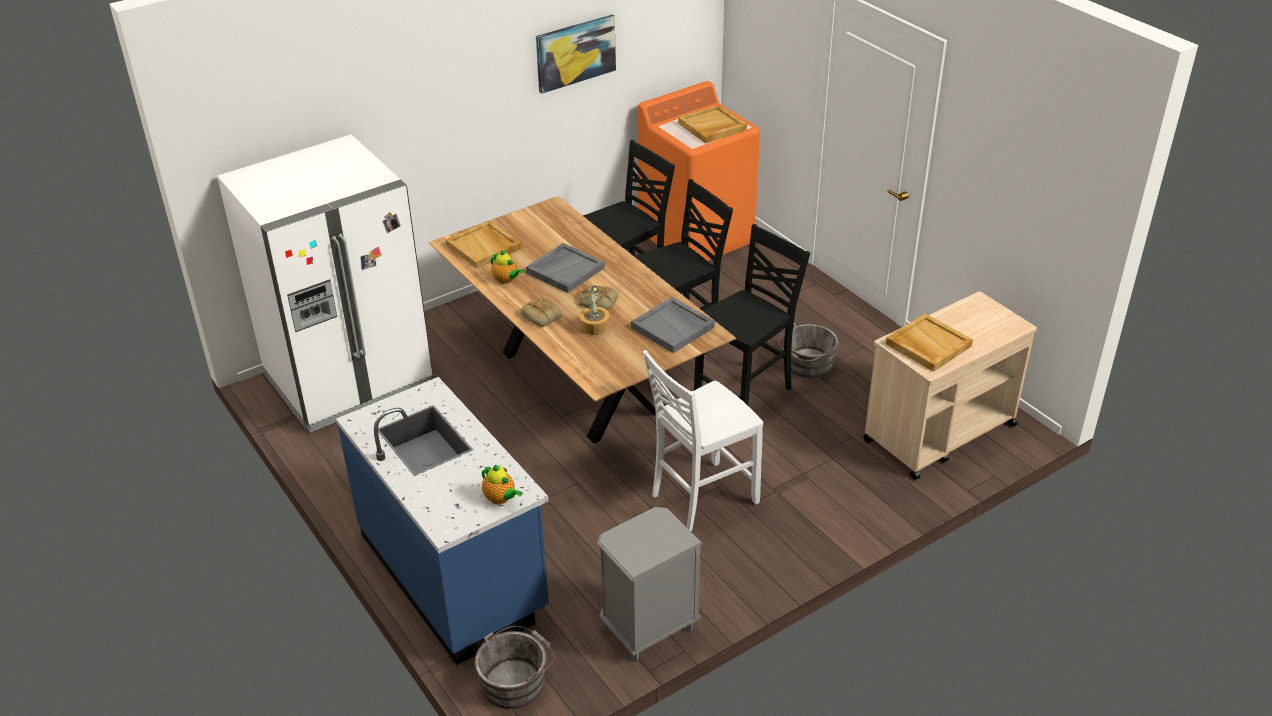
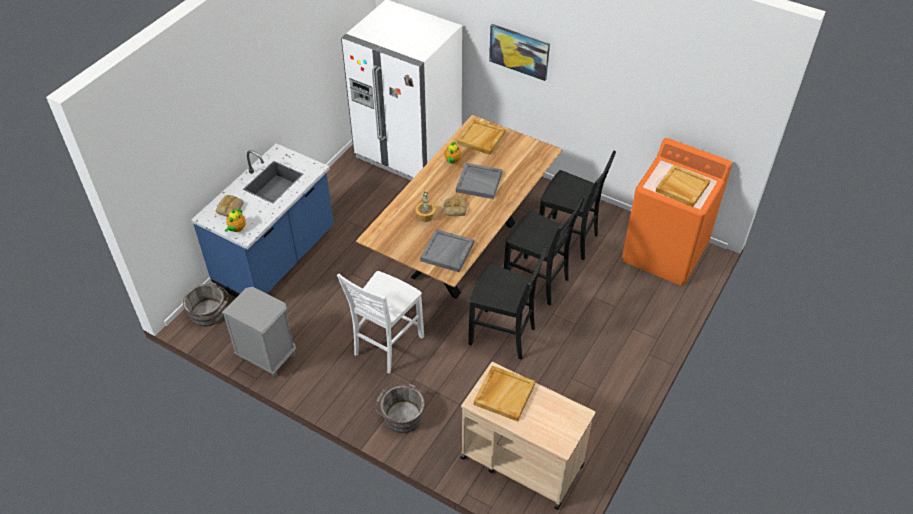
camera: 65 degrees right, 10 degrees up
(542, 316) = (425, 189): bread -> bread (230, 208)
(575, 52) = (626, 72): picture -> picture (519, 51)
(701, 498) = (386, 346): white chair -> white chair turned 90 degrees counterclockwise
(806, 365) = (553, 361): grey bucket -> grey bucket (401, 416)

